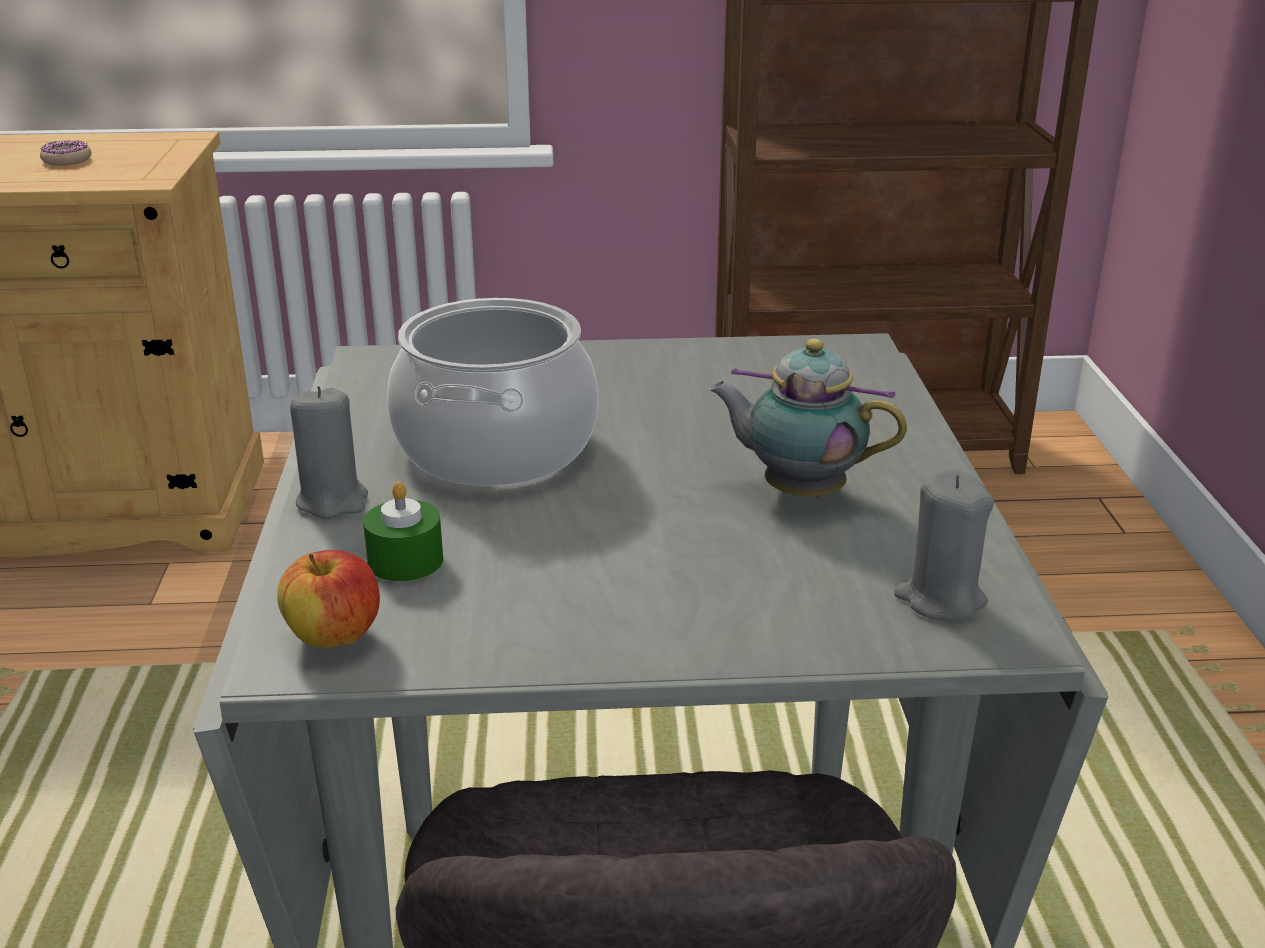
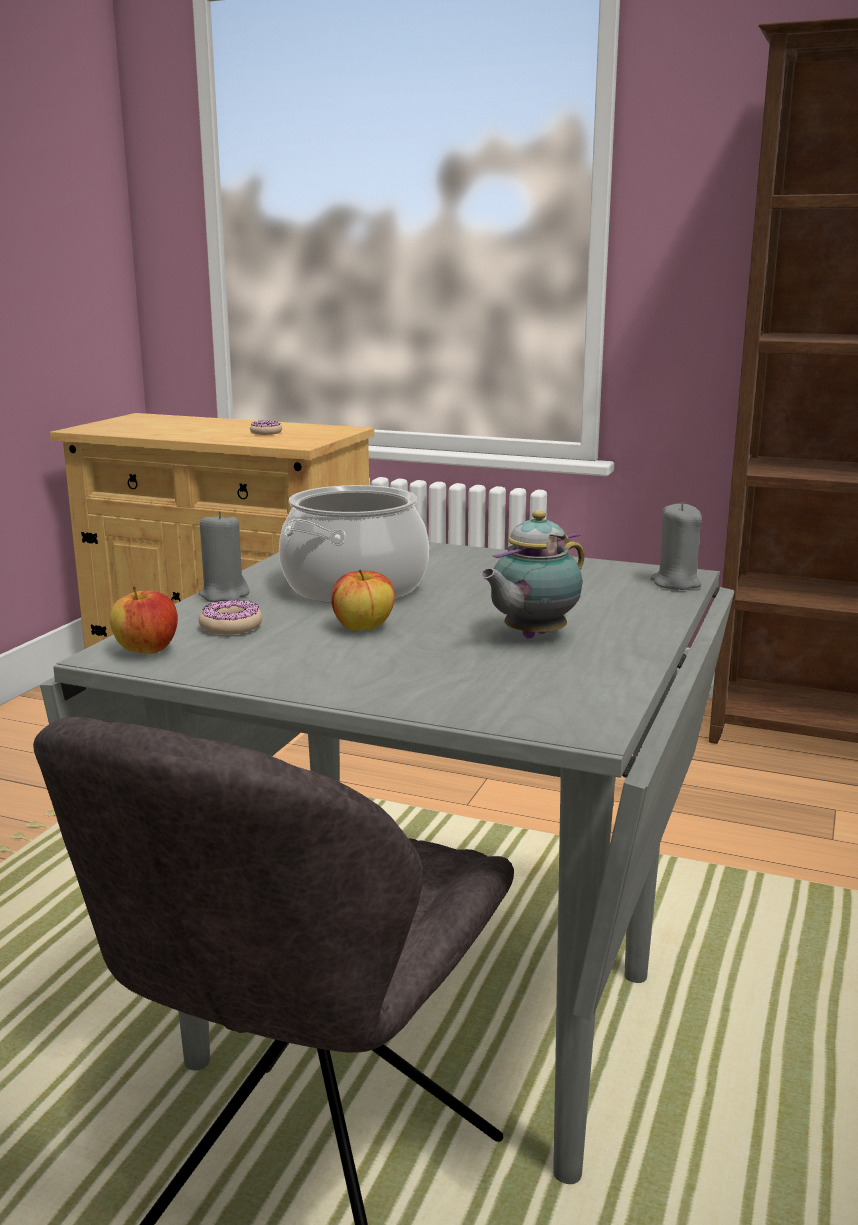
camera: 25 degrees right, 10 degrees down
(405, 561) = (231, 626): green candle -> donut
(583, 522) = (363, 627): none -> apple
(798, 491) = (531, 636): teapot -> teapot turned 90 degrees counterclockwise
(940, 599) = (559, 703): grey candle -> grey candle (675, 583)

